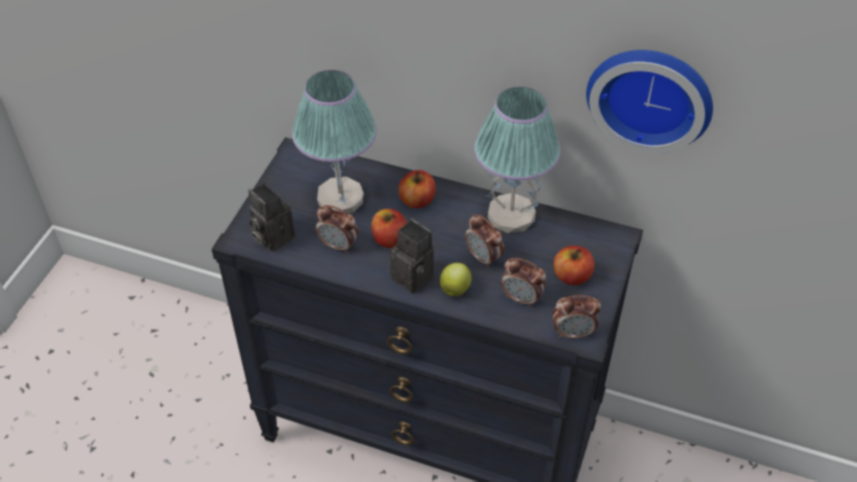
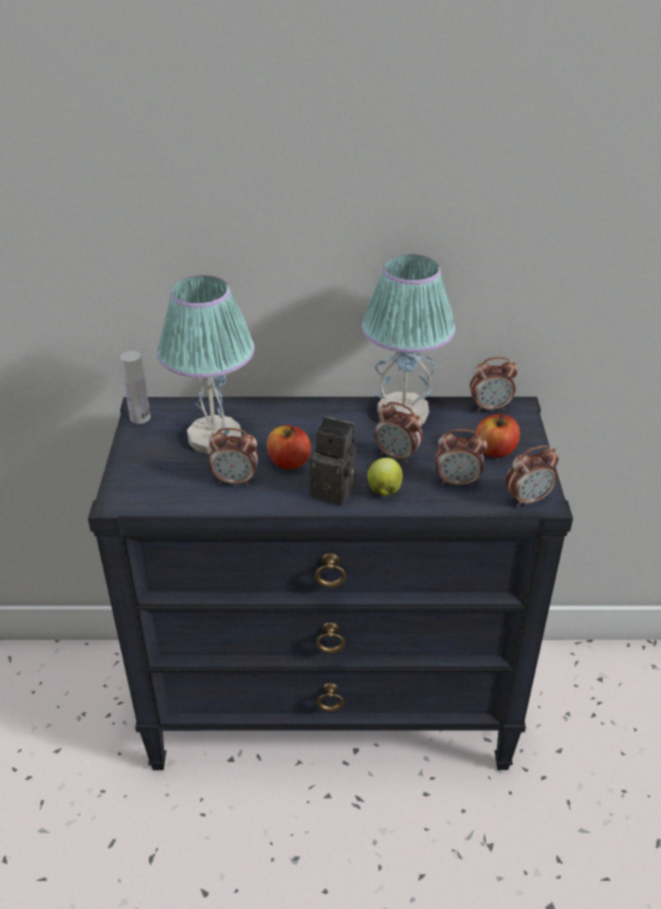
camera: 20 degrees left, 10 degrees down
(271, 237) = (154, 490): camera -> none
(289, 162) = (140, 417): none -> white bottle
(417, 200) = (299, 421): apple -> none
(592, 230) = (490, 407): none -> alarm clock
(651, 95) = (536, 235): wall clock -> none

